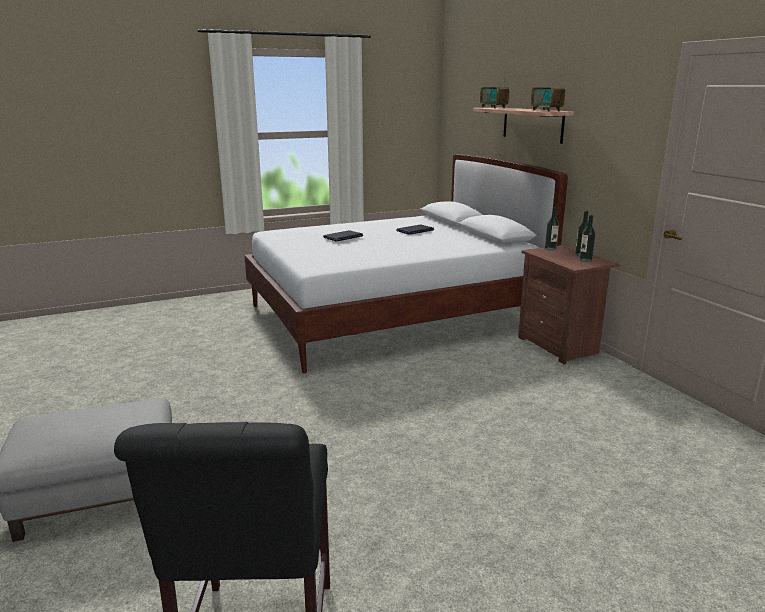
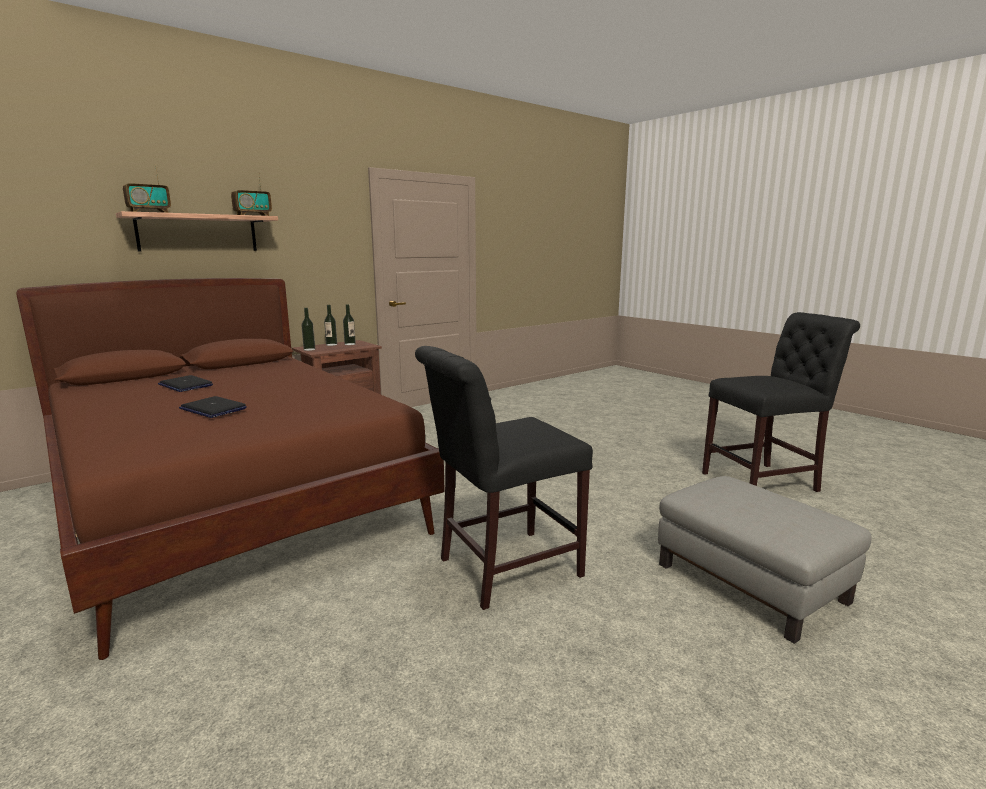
camera: 105 degrees left, 5 degrees down
(234, 390) = (502, 569): none -> black chair
(393, 316) = (233, 505): white bed -> brown bed

